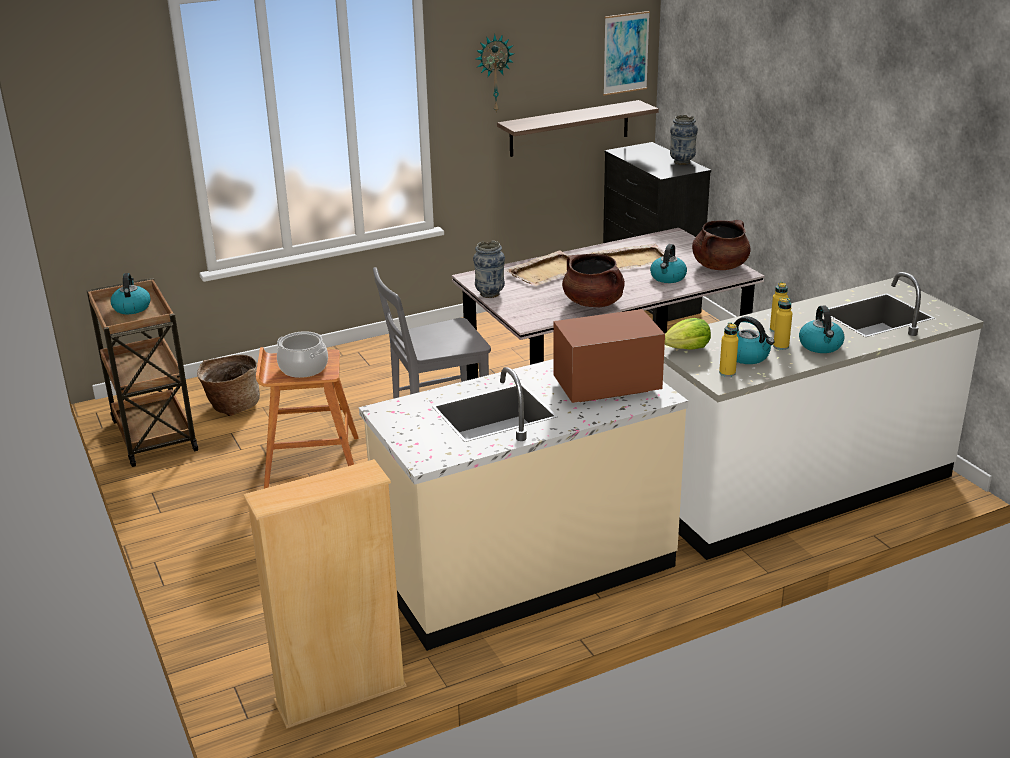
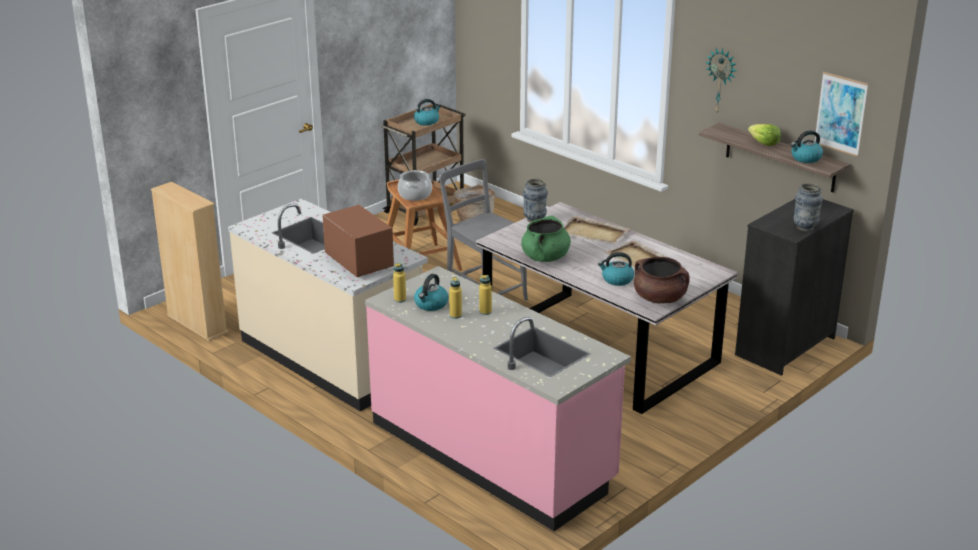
camera: 70 degrees right, 0 degrees up
(593, 303) = (545, 257): brown cooking pot -> green cooking pot
(687, 348) = (432, 282): lettuce -> lettuce (764, 143)
(796, 487) = (492, 453): white counter -> pink counter
(821, 346) = (465, 331): kettle -> kettle (805, 158)

